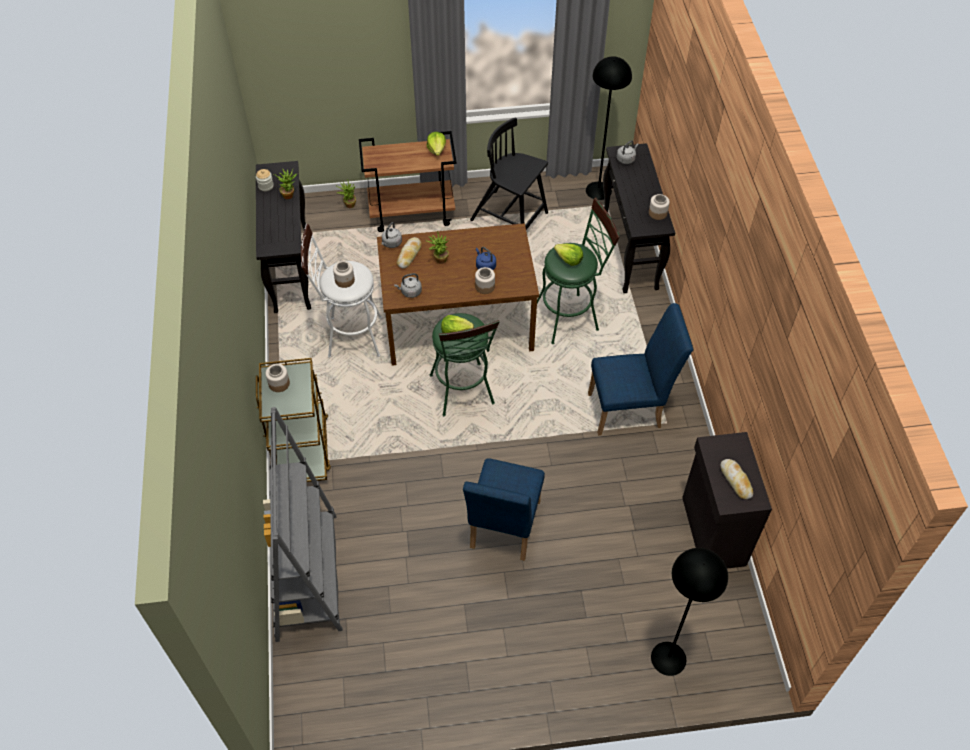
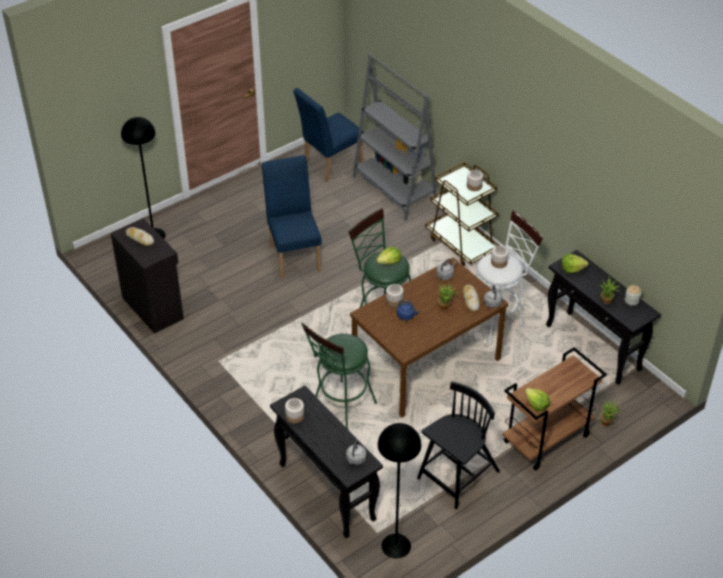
camera: 150 degrees right, 10 degrees down
(510, 217) = (457, 476): black chair -> black chair turned 45 degrees counterclockwise
(568, 260) = (345, 346): lettuce -> lettuce (572, 268)
(630, 410) = (250, 359): blue chair -> blue chair (329, 165)

